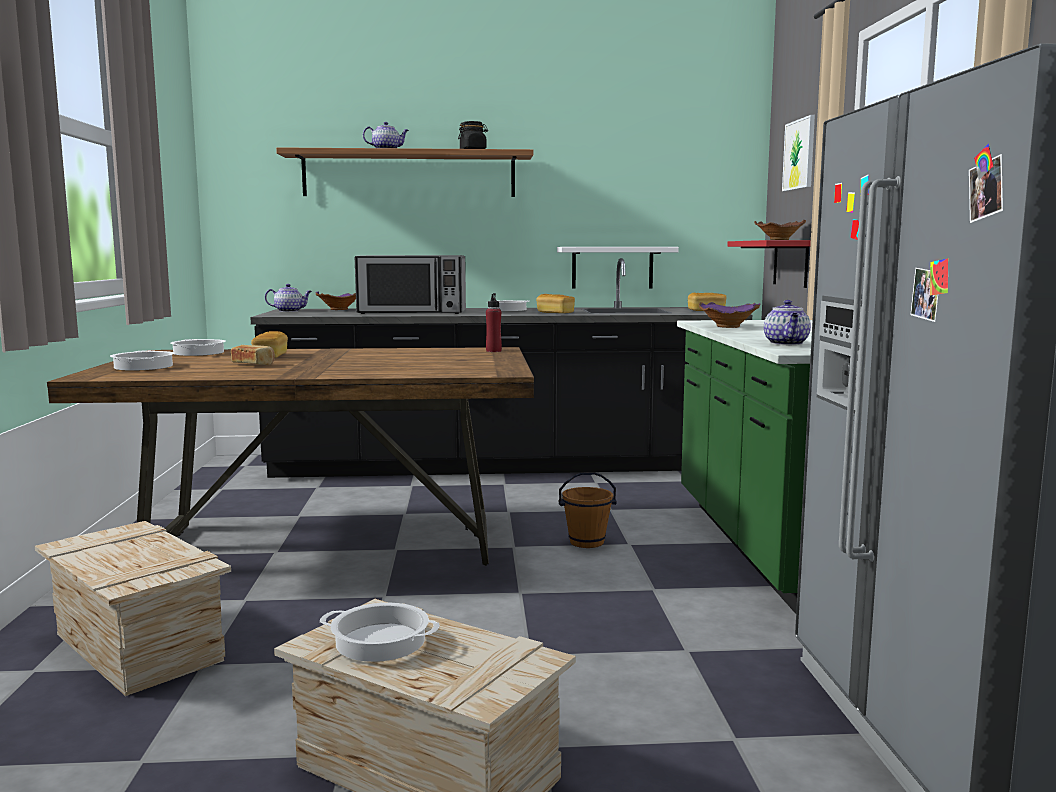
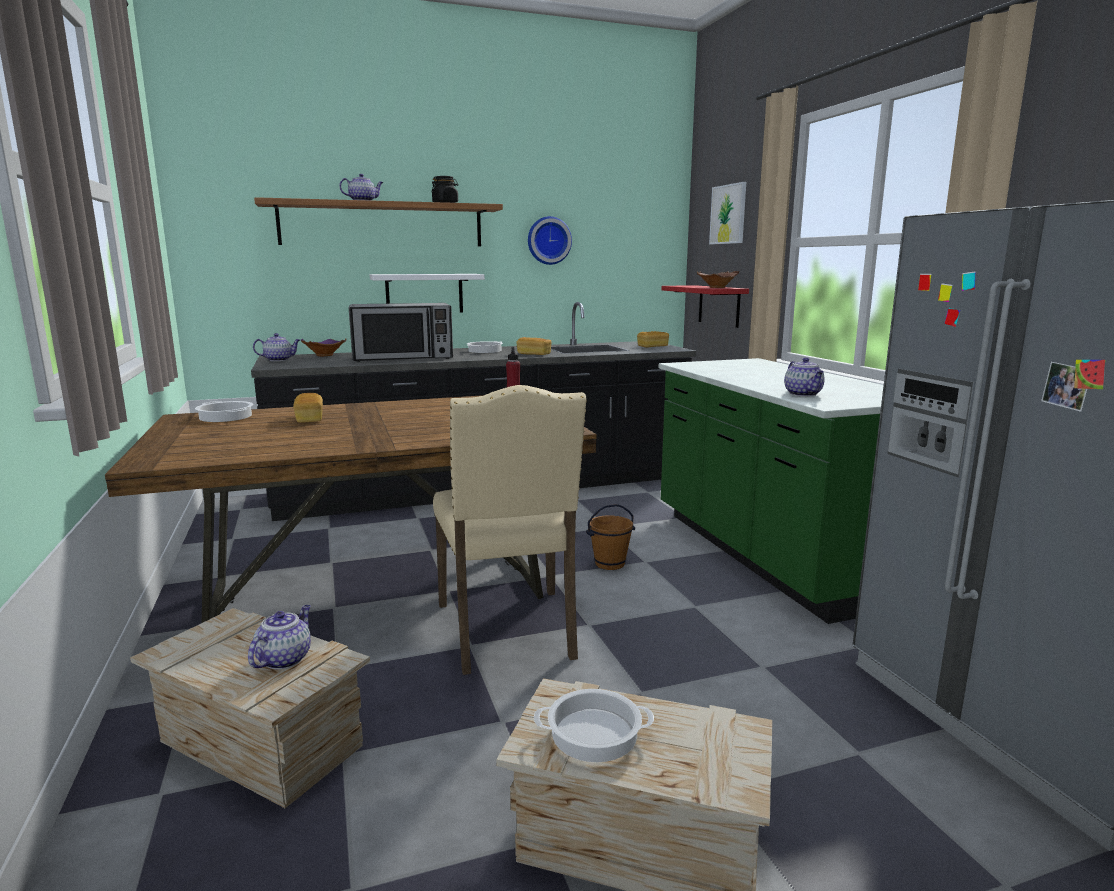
camera: 15 degrees left, 5 degrees up
(144, 367) = (192, 443): cooking pot -> none
(155, 559) = (284, 659): none -> teapot
(254, 364) = (306, 432): bread -> none
(431, 589) = (509, 631): none -> beige chair
(593, 190) = (548, 240): none -> wall clock
(612, 267) = (565, 309): white shelf -> white shelf (424, 293)
(728, 326) = (715, 371): purple bowl -> none

